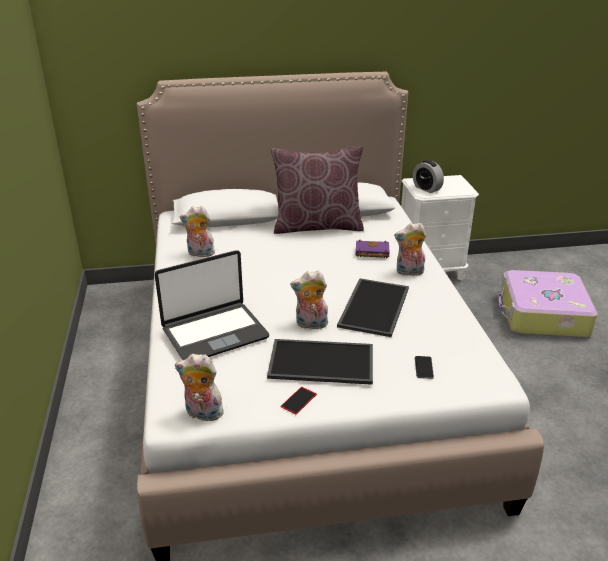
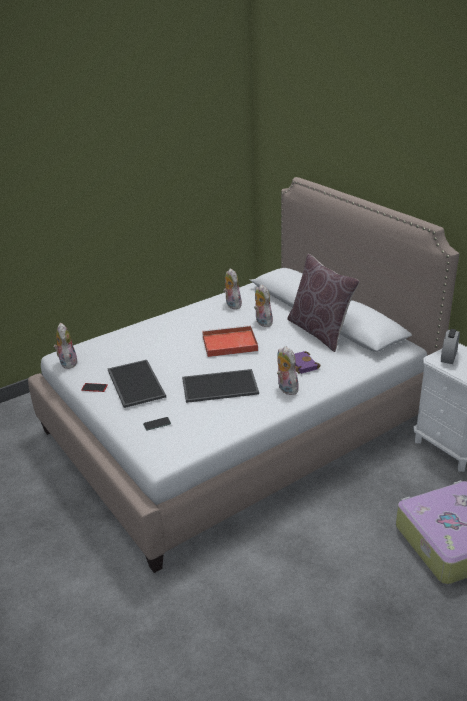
camera: 65 degrees right, 0 degrees up
(214, 333) = (141, 339): laptop -> none
(289, 278) = (228, 344): none -> red tray
(311, 325) = (178, 369): plush toy -> plush toy (262, 322)

